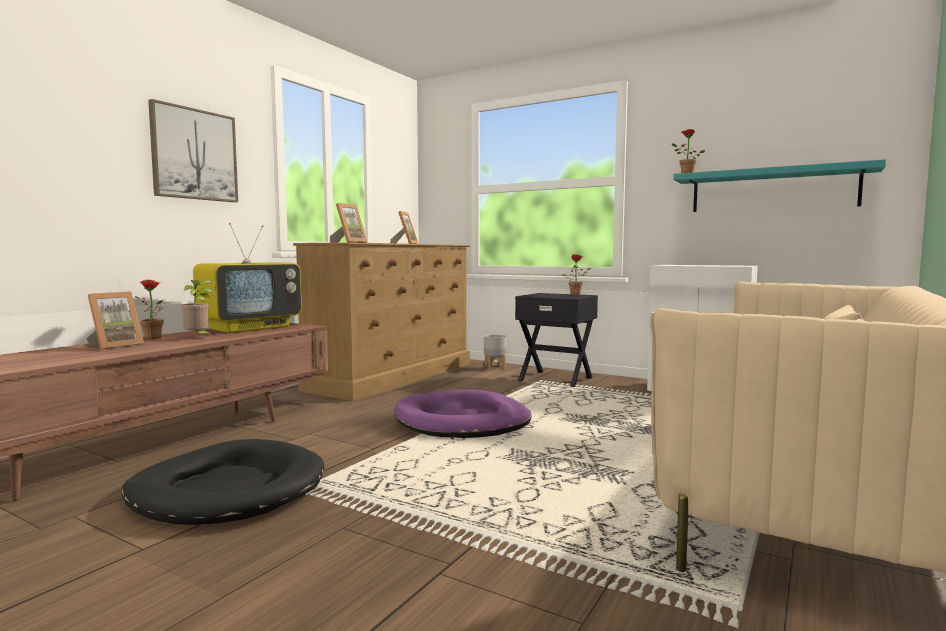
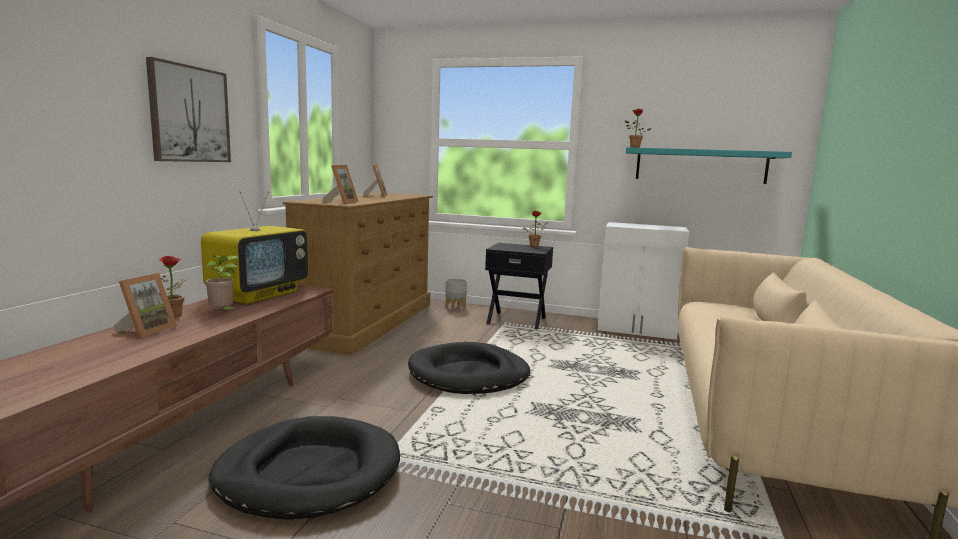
camera: 15 degrees left, 5 degrees up
(462, 421) = (469, 374): purple dog bed -> black dog bed

